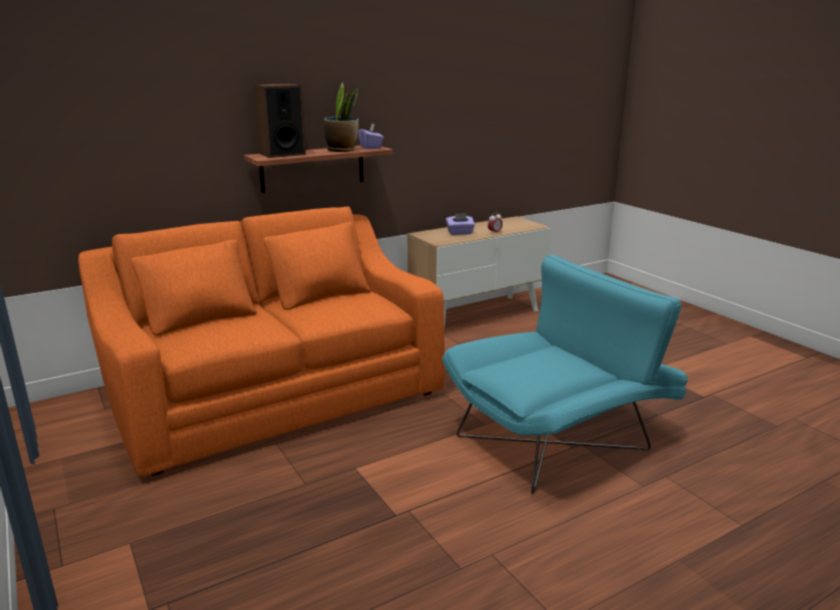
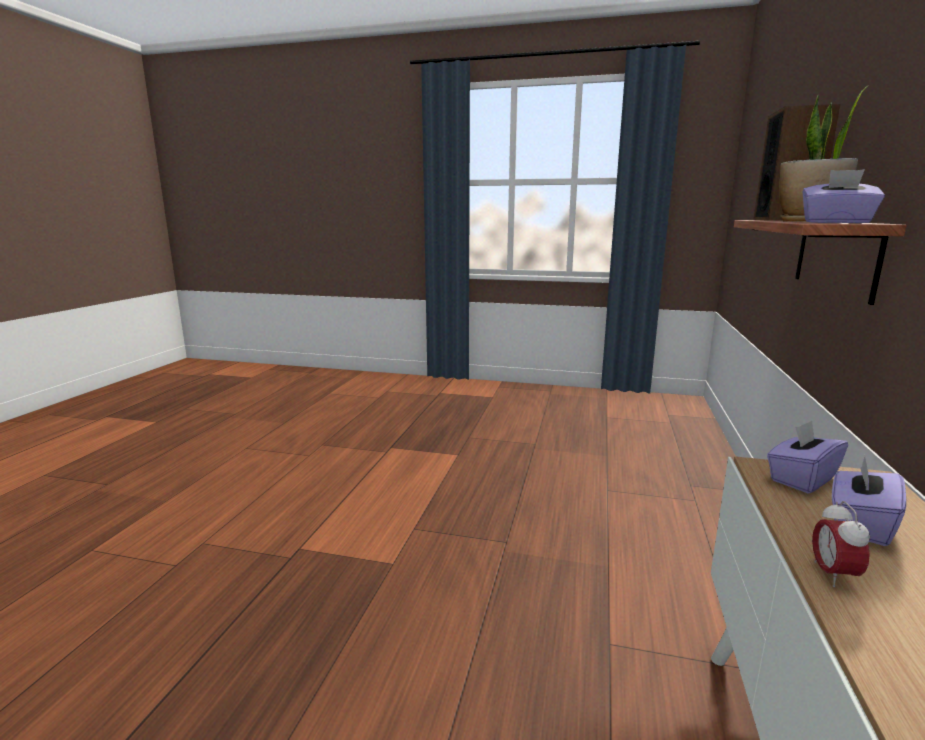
camera: 135 degrees right, 5 degrees down
(274, 392) = (627, 466): orange sofa -> none
(439, 239) = (801, 479): none -> purple tissue box
(560, 436) = (320, 555): turquoise armchair -> none

